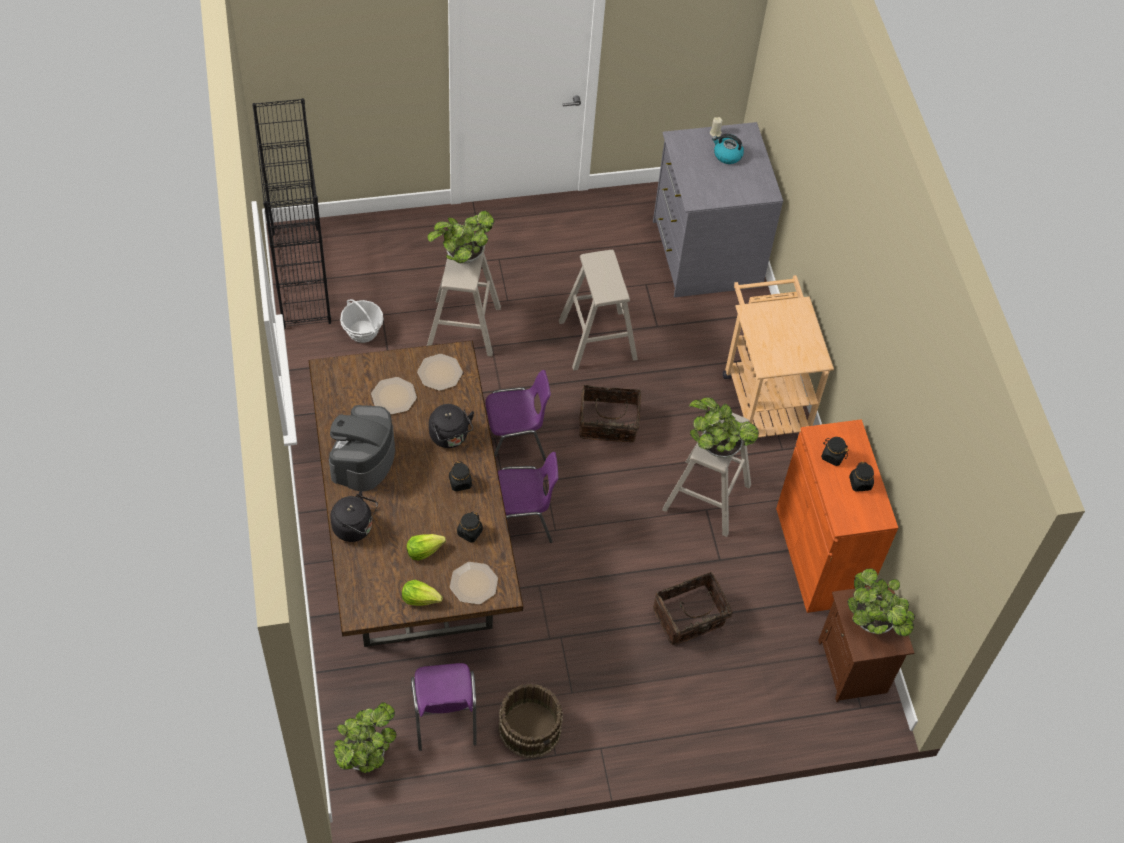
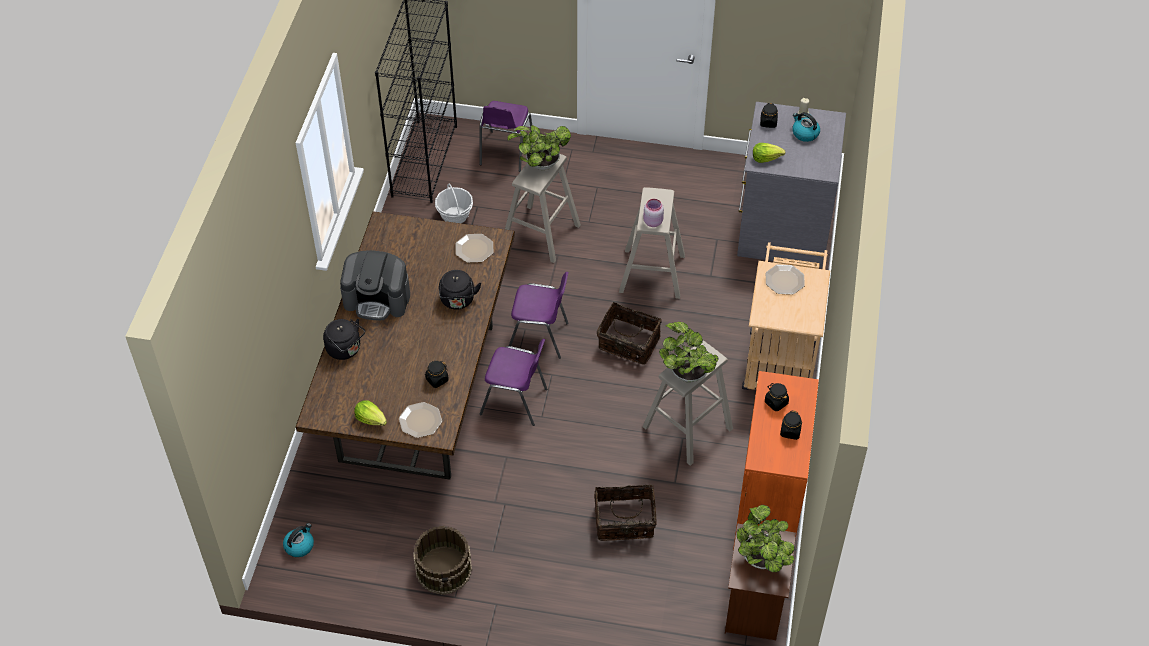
camera: 25 degrees right, 5 degrees down
(362, 459) = (377, 299): coffee machine -> coffee machine turned 120 degrees counterclockwise
(366, 753) = (299, 545): potted plant -> kettle
(393, 397) = (427, 257): plate -> plate (784, 280)
(424, 550) = (392, 383): lettuce -> lettuce (766, 158)
(444, 719) = (376, 539): purple chair -> purple chair (505, 153)
(460, 482) = (448, 339): black jar -> black jar (768, 122)
(607, 290) = (652, 221): none -> pink jar

